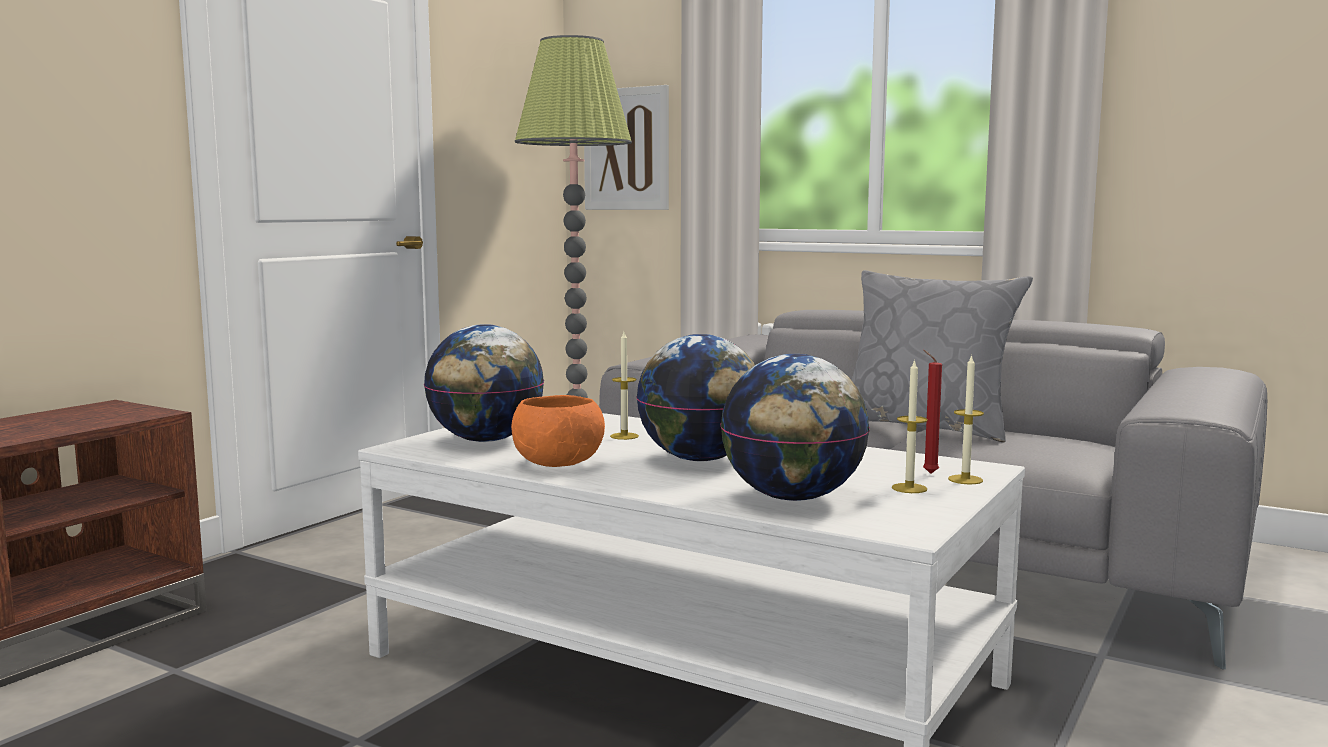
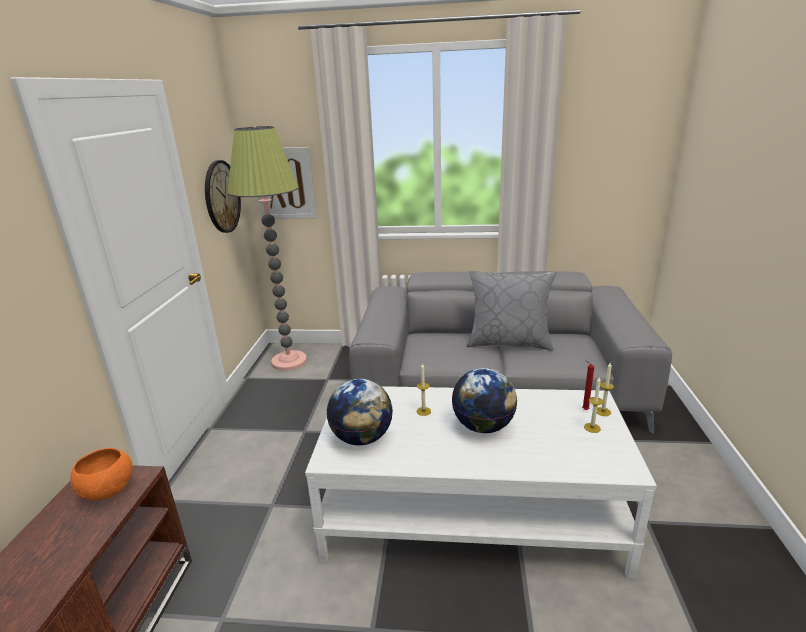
camera: 25 degrees left, 15 degrees up
(511, 151) = (222, 197): none -> wall clock
(559, 463) = (426, 453): orange bowl -> orange bowl (108, 490)
(792, 498) = (560, 454): globe -> none

